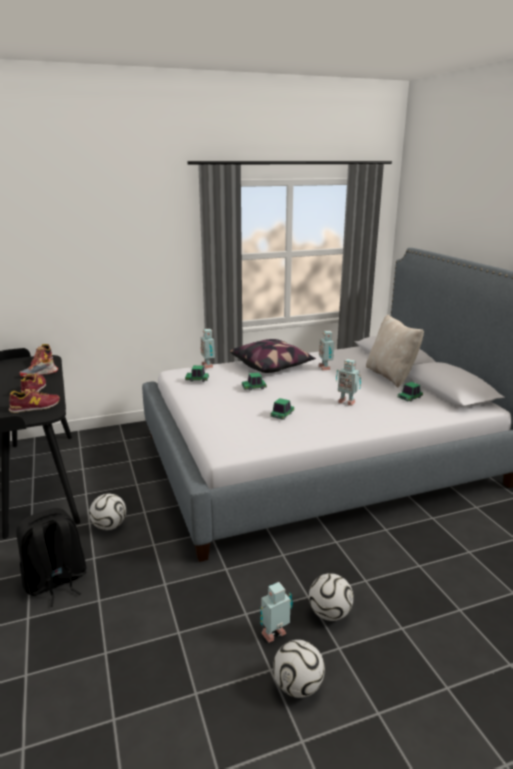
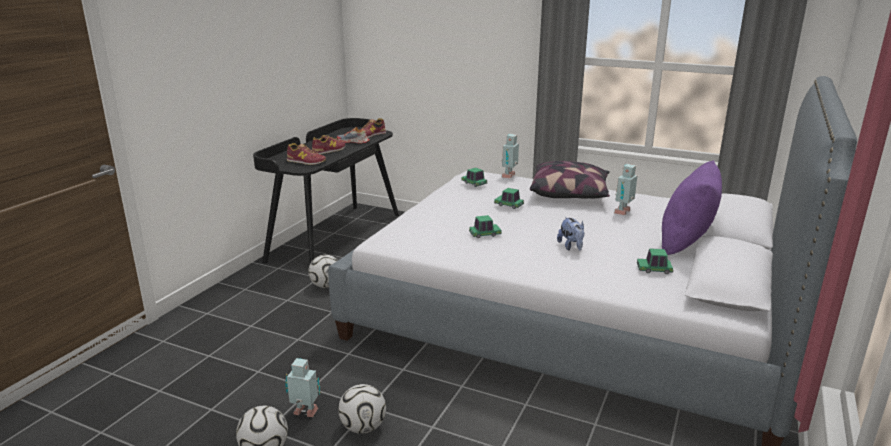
camera: 45 degrees right, 0 degrees up
(56, 582) = (247, 302): black backpack -> none
(346, 402) = (571, 247): toy robot -> plush toy
(391, 376) = (686, 243): beige pillow -> purple pillow

